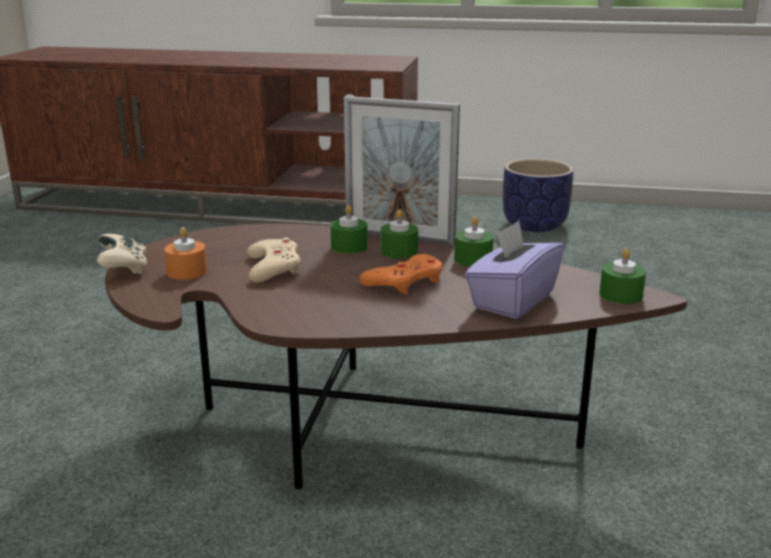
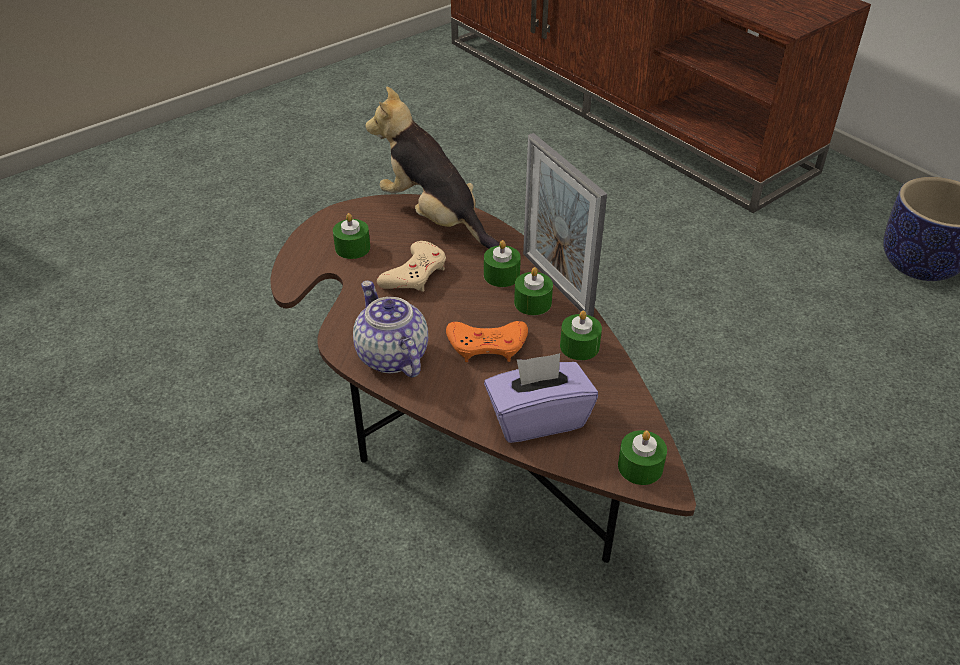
camera: 40 degrees right, 20 degrees up
(124, 269) = (318, 223): beige game controller -> none
(187, 272) = (352, 248): orange candle -> green candle
(235, 236) = (434, 217): none -> plush toy
(336, 313) = (391, 356): none -> teapot

